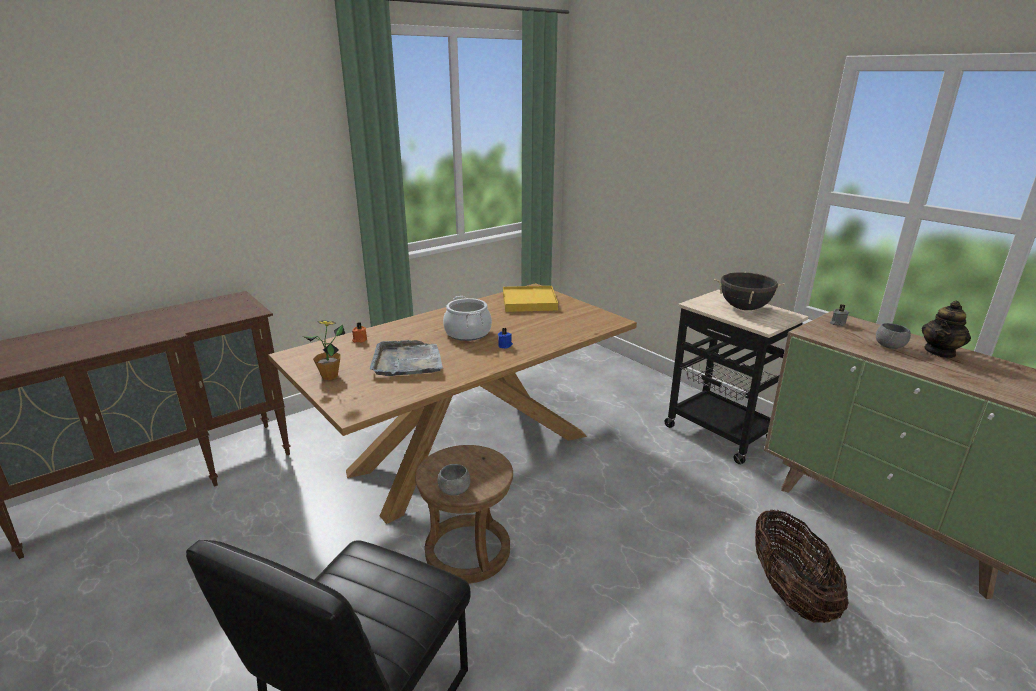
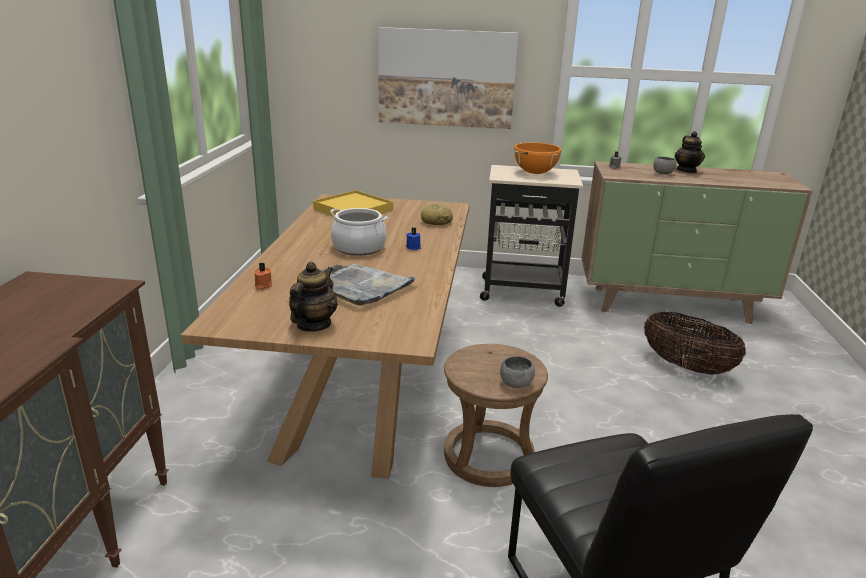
camera: 45 degrees left, 0 degrees up
(330, 376) = (313, 325): potted plant -> teapot
(569, 330) = (436, 222): none -> bread
(700, 192) = (446, 78): none -> picture
(744, 308) = (535, 173): black cooking pot -> orange cooking pot

